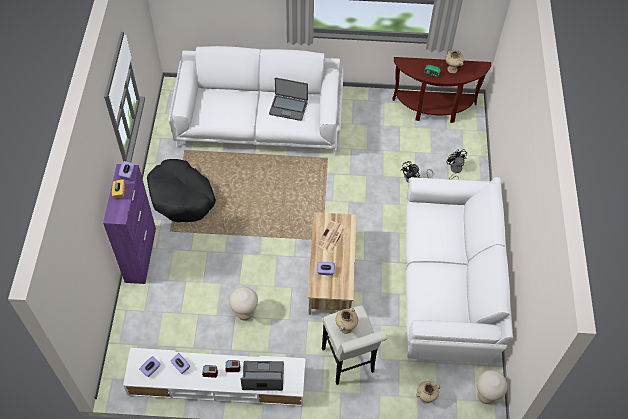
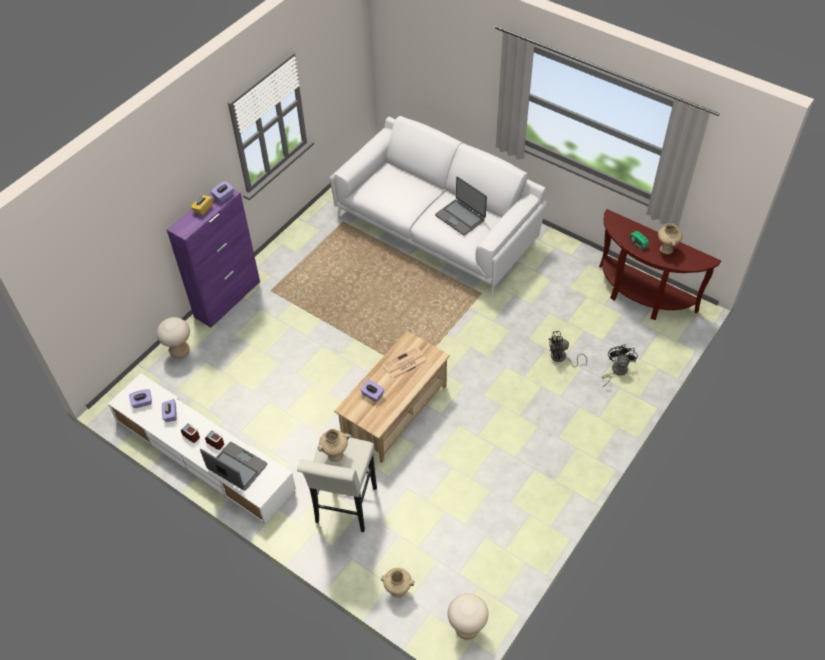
camera: 35 degrees right, 5 degrees down
(181, 197) = (306, 264): black dog bed -> none
(245, 313) = (280, 403): beige stool -> beige stool (180, 352)
(448, 283) = (517, 485): white sofa -> none

